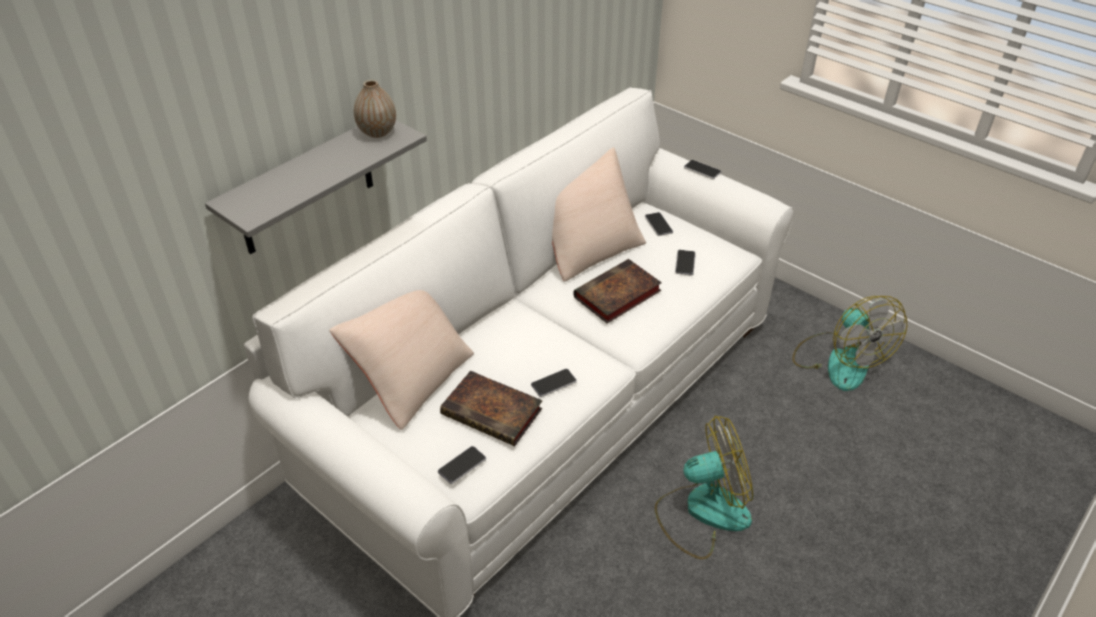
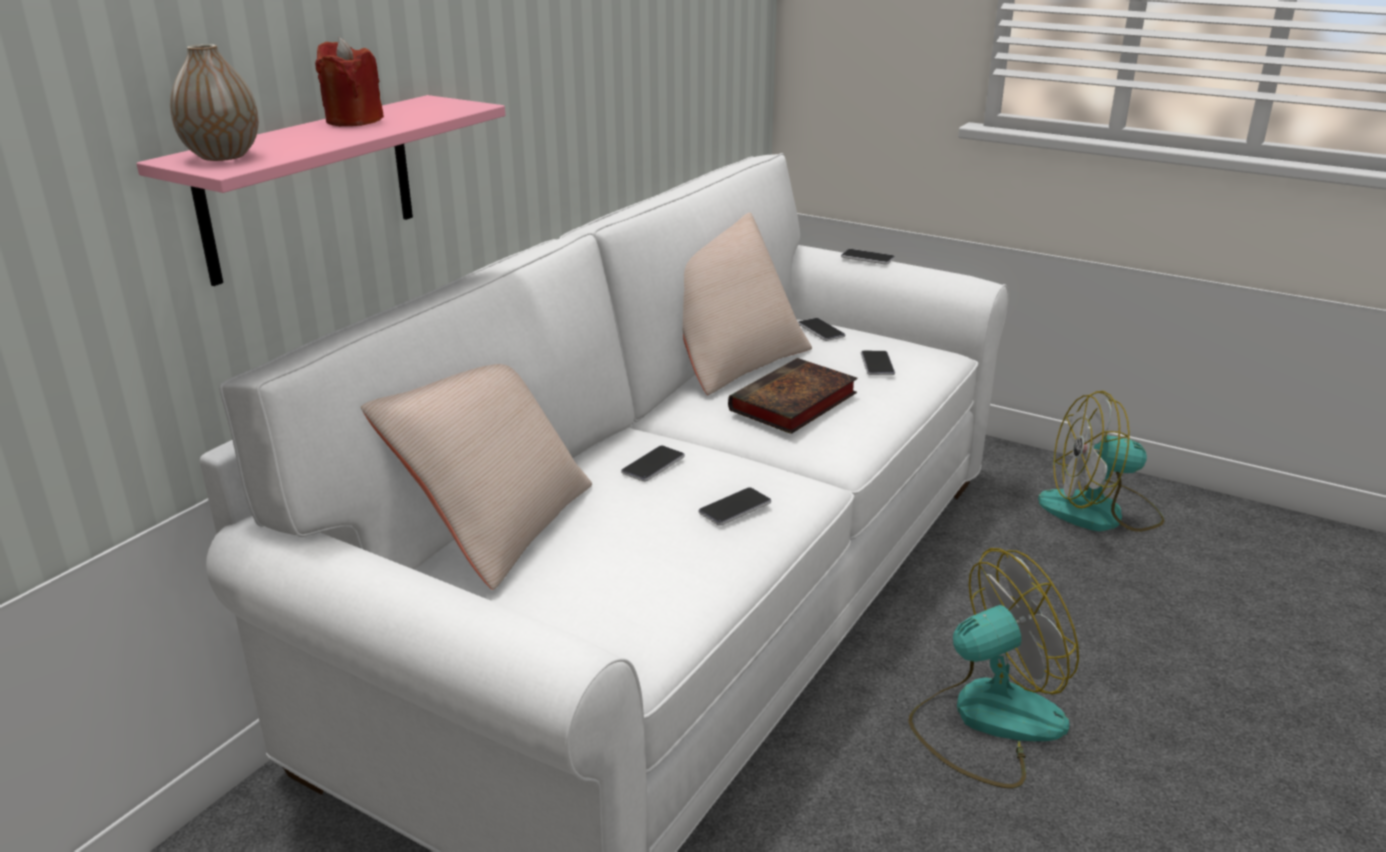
camera: 10 degrees left, 15 degrees down
(306, 187) = (309, 187): grey shelf -> pink shelf
(331, 153) = (353, 120): none -> red candle
(377, 132) = (425, 105): vase -> vase (223, 156)
(462, 465) = (614, 627): phone -> phone (653, 465)
(494, 412) = (649, 551): book -> none
(839, 360) = (1100, 512): fan -> fan turned 120 degrees clockwise

